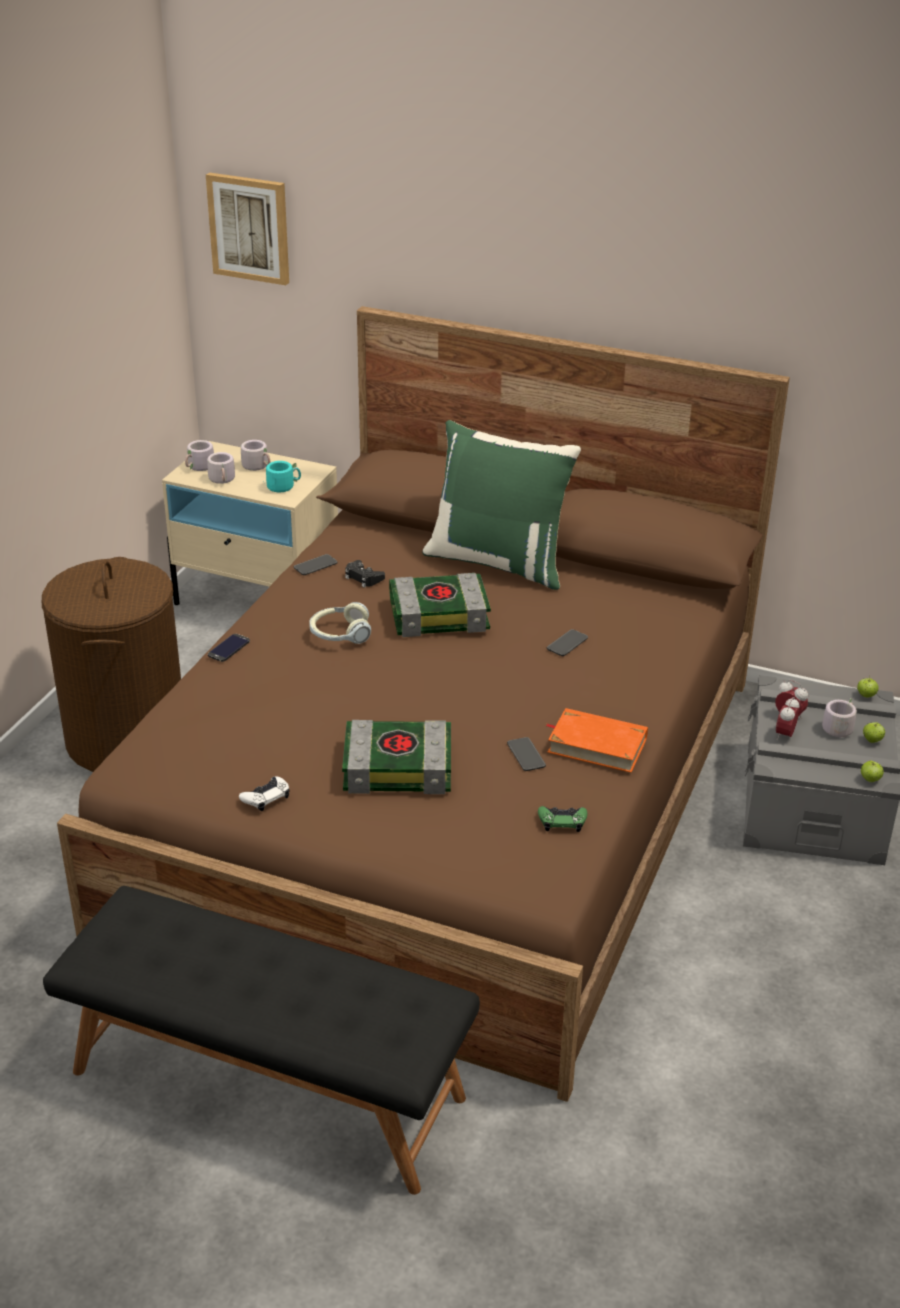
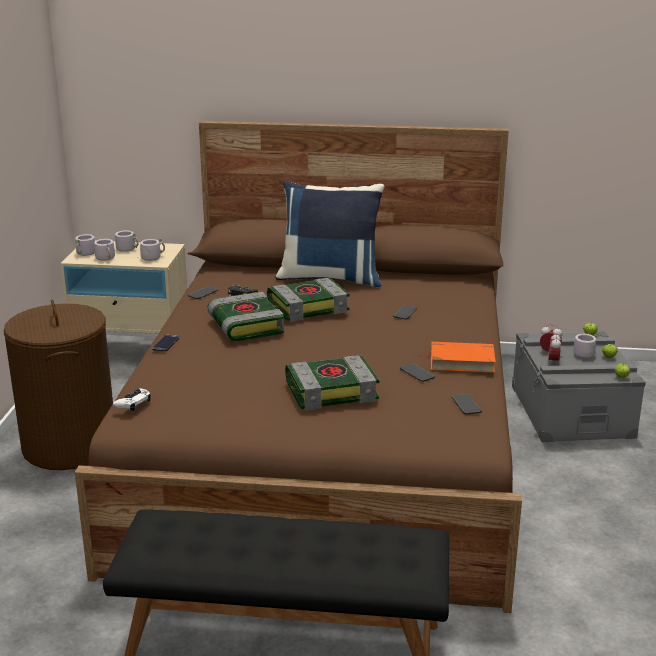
camera: 15 degrees left, 10 degrees down
(249, 228) = (112, 75): picture -> none
(266, 797) = (245, 421): white game controller -> white game controller (133, 403)
(283, 486) = (152, 257): turquoise mug -> grey mug
(340, 634) = (244, 326): headphones -> book
(499, 561) = (330, 277): green pillow -> blue pillow
(562, 821) = (466, 405): green game controller -> phone

